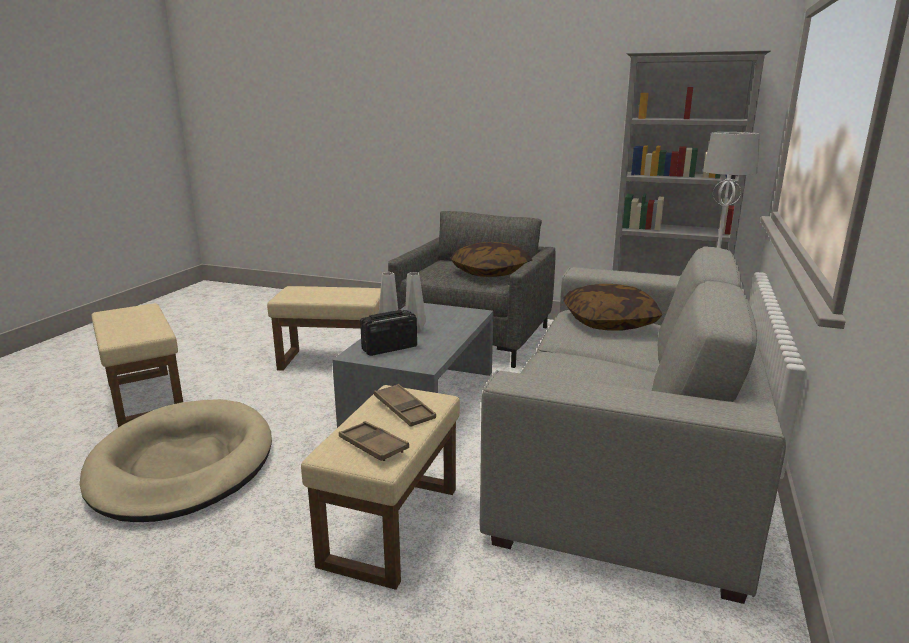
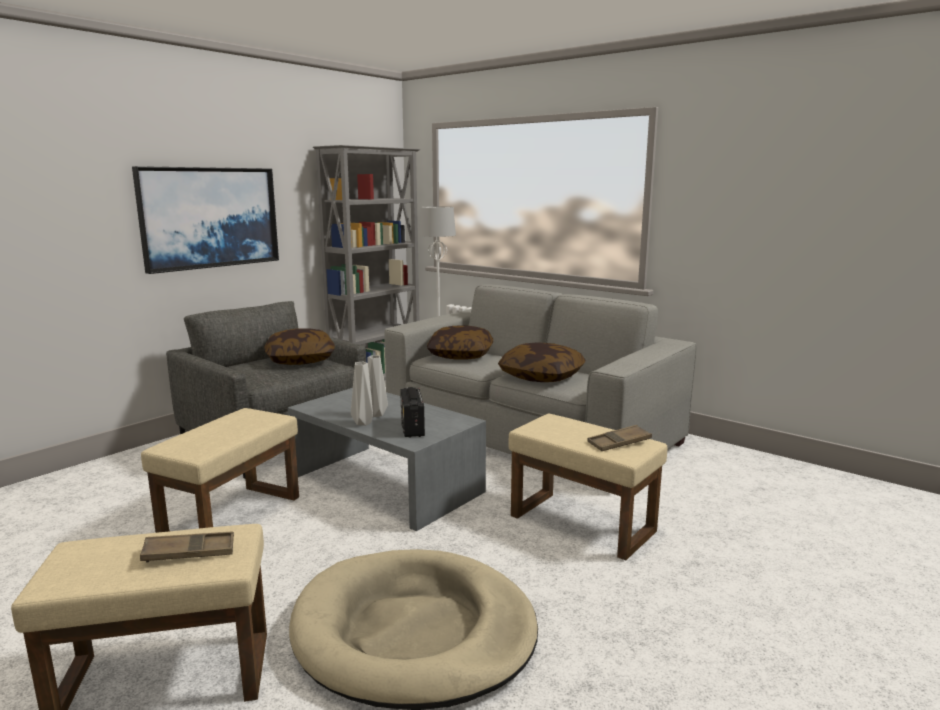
camera: 70 degrees left, 5 degrees down
(404, 410) = (565, 429): brown tray -> brown tray (189, 552)
(503, 129) = (210, 217): none -> picture
(572, 371) = (541, 376): none -> pillow

